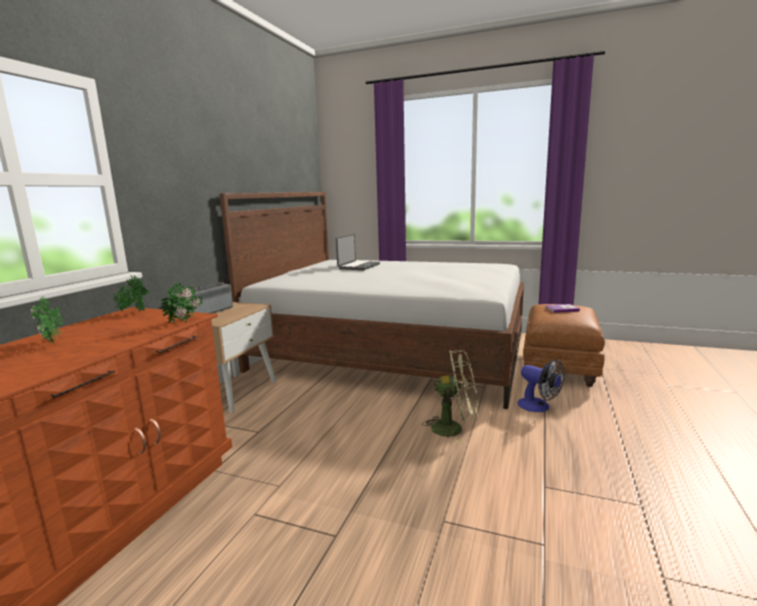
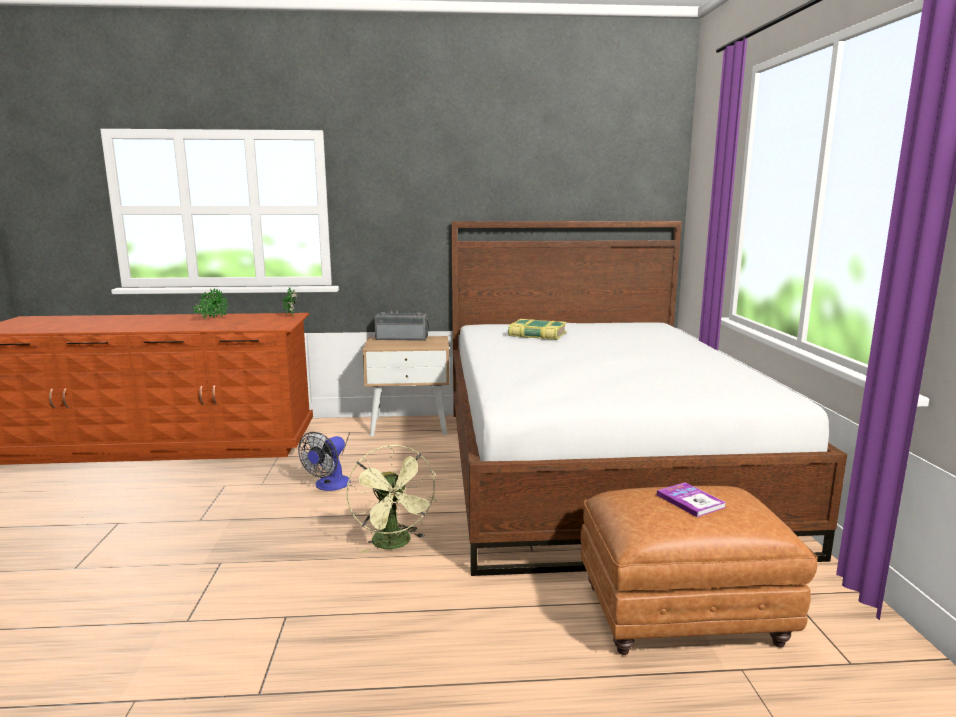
camera: 65 degrees right, 0 degrees up
(187, 321) = (265, 328): potted plant -> none
(322, 276) = (537, 335): none -> book
(358, 266) = (620, 337): laptop -> none
(538, 407) = (495, 601): fan -> fan (328, 486)

